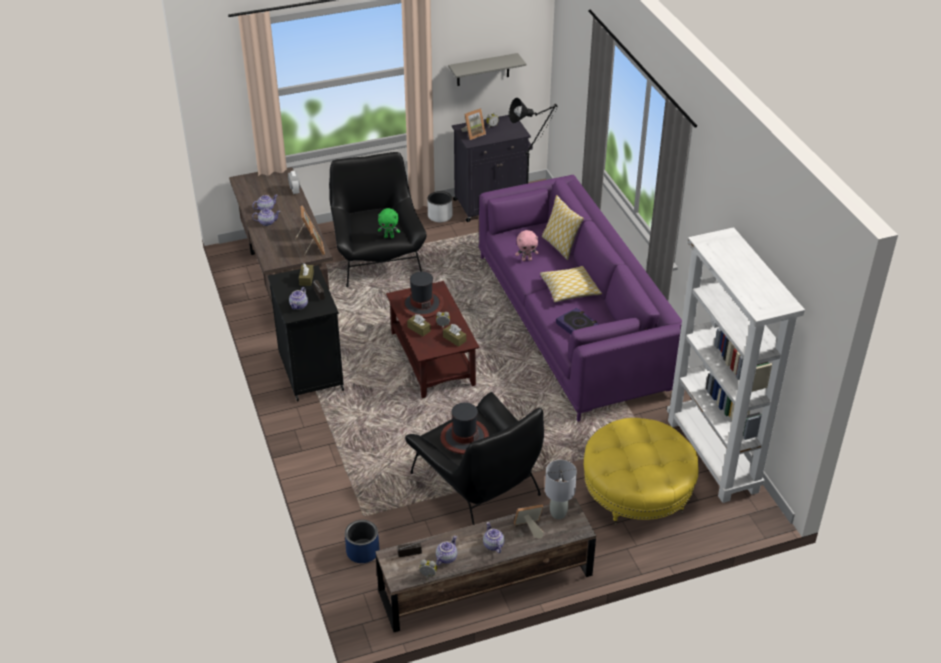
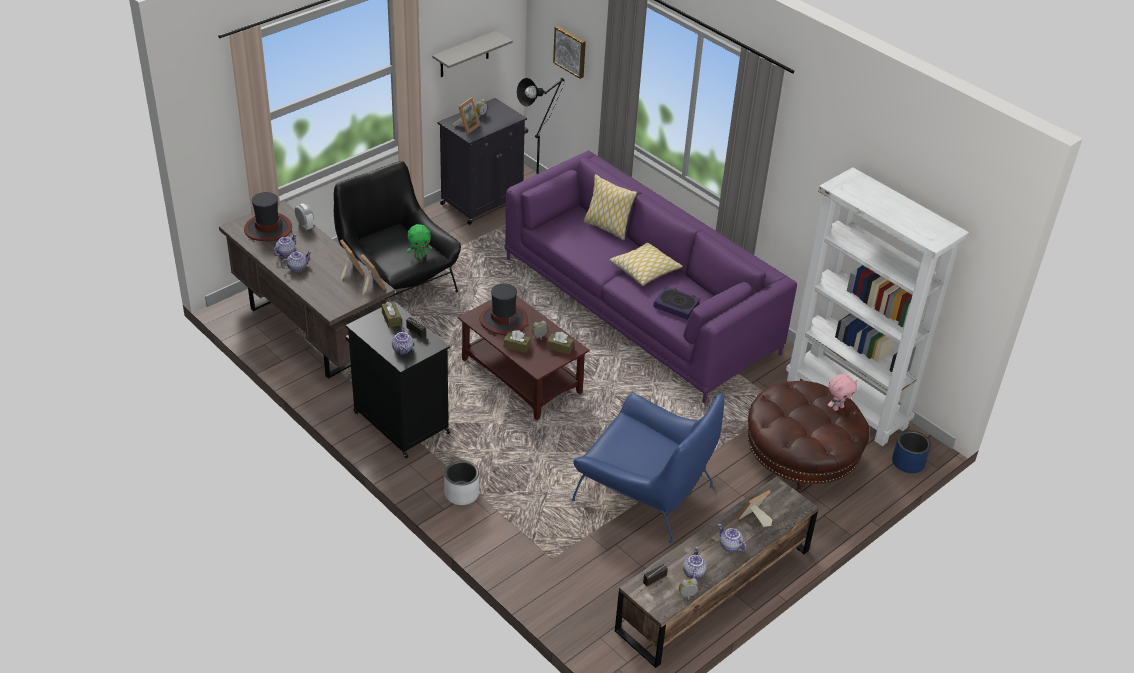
camera: 25 degrees left, 0 degrees up
(362, 551) = (573, 595): blue planter -> blue planter (908, 462)
(440, 216) = (437, 224): white planter -> white planter (462, 494)
(464, 438) = (631, 447): hat -> hat (267, 228)
(477, 483) = (644, 492): black armchair -> blue armchair
(526, 259) = (583, 248): pink plush toy -> pink plush toy (837, 407)
(558, 513) = (771, 496): grey table lamp -> none
(575, 81) = (570, 51): none -> picture
(637, 493) = (801, 458): yellow ottoman -> brown ottoman

